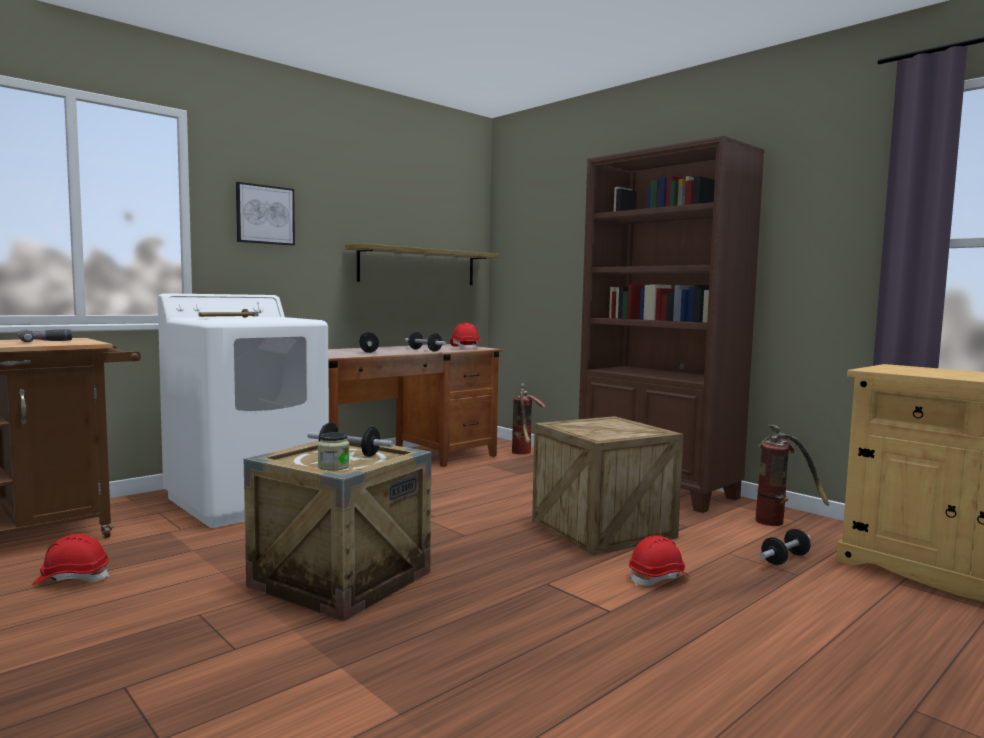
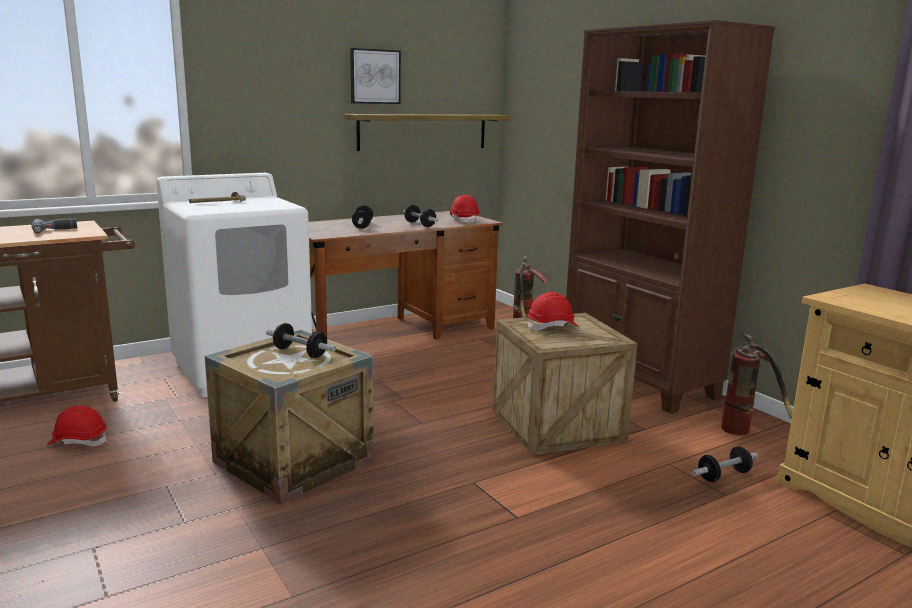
camera: 10 degrees right, 10 degrees up
(265, 215) = (260, 89): picture -> picture (374, 76)
(333, 467) = (277, 369): jar -> none
(658, 578) = (582, 486): red hard hat -> red hard hat (552, 327)

